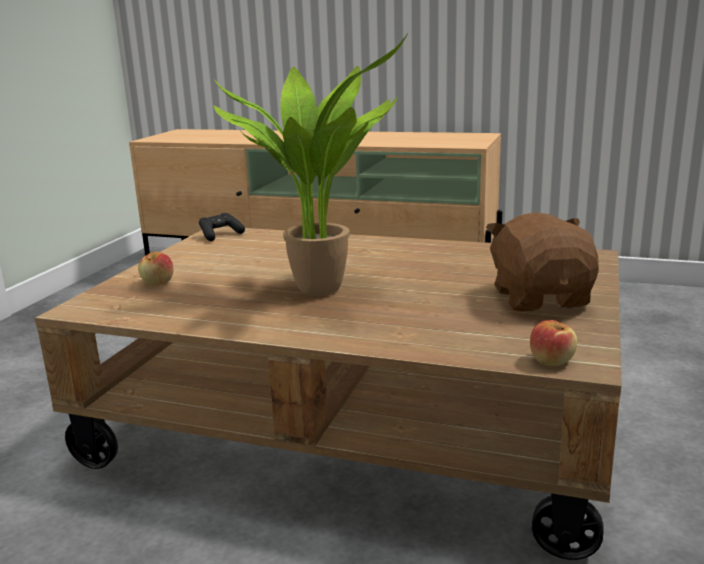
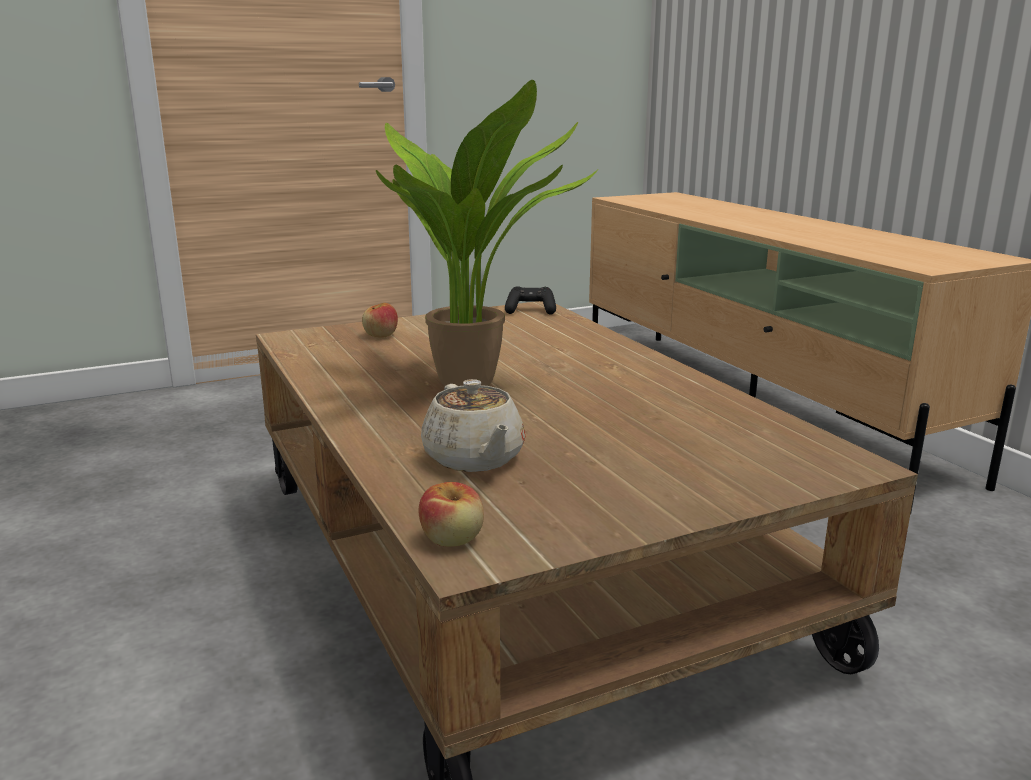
camera: 45 degrees right, 0 degrees up
(445, 323) = (474, 459): none -> beige teapot
(541, 298) = (634, 481): brown plush toy -> none

